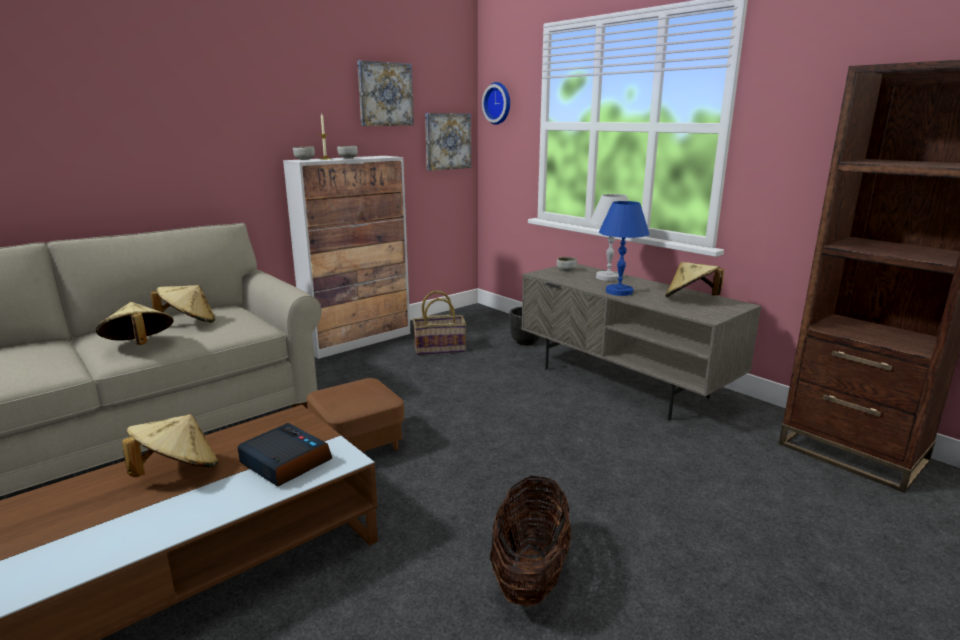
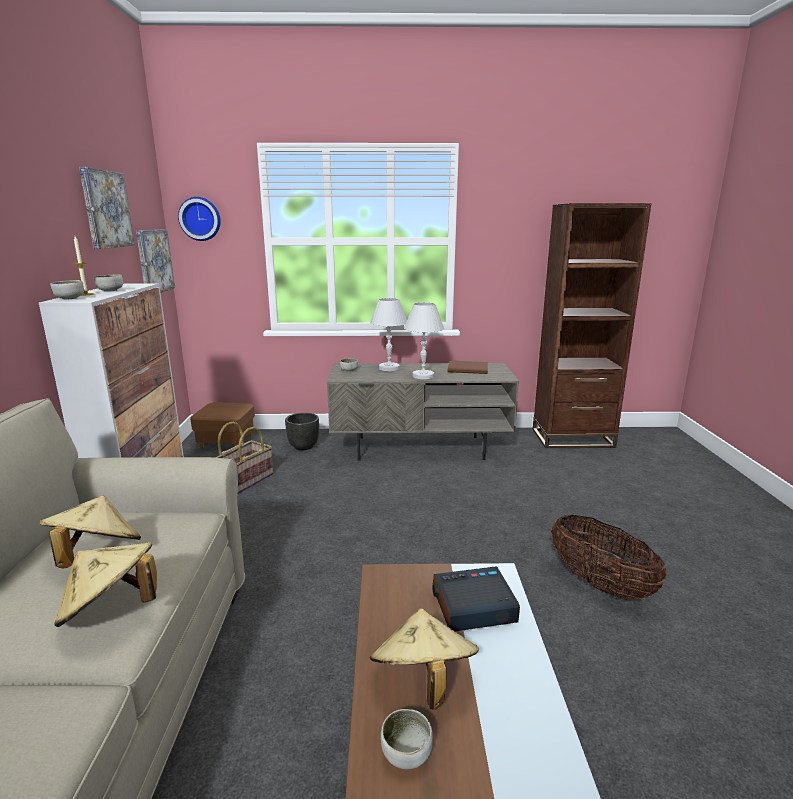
camera: 50 degrees left, 0 degrees up
(102, 488) = (406, 752): none -> bowl
(358, 444) = (350, 588): brown ottoman -> brown ottoman (226, 441)
(619, 292) = (423, 376): blue table lamp -> white table lamp
(690, 299) = (469, 369): beige hat -> brown book

